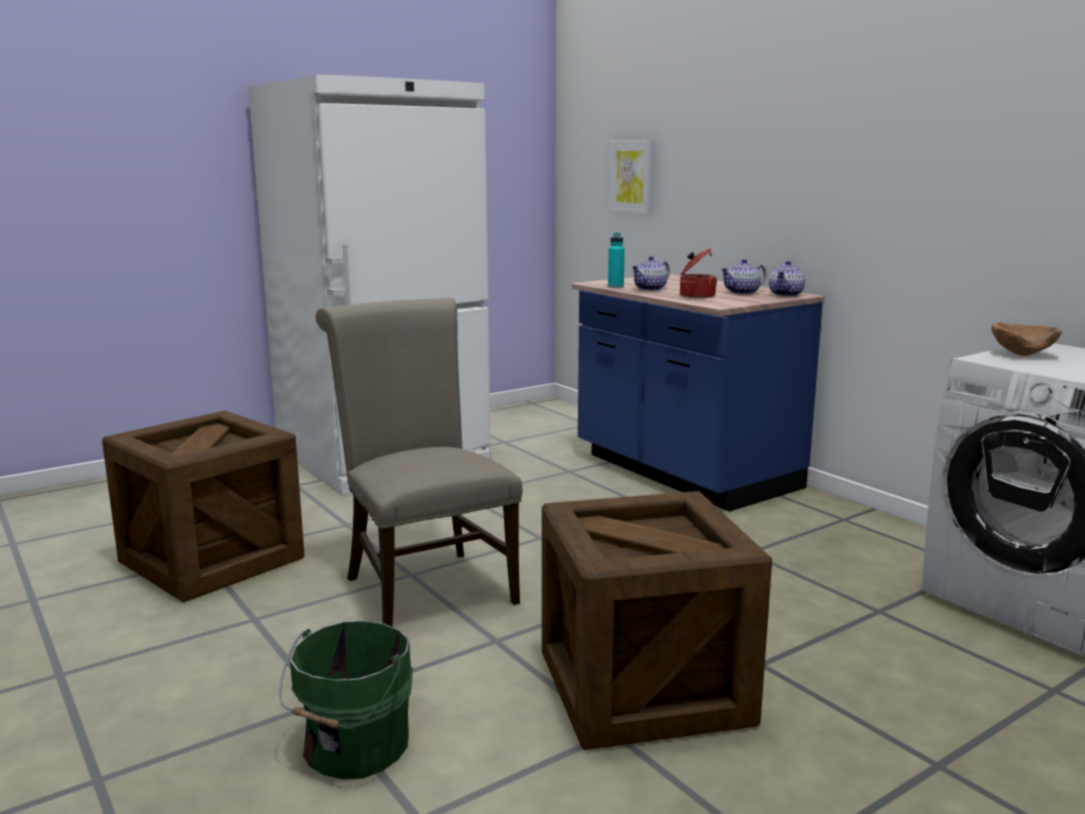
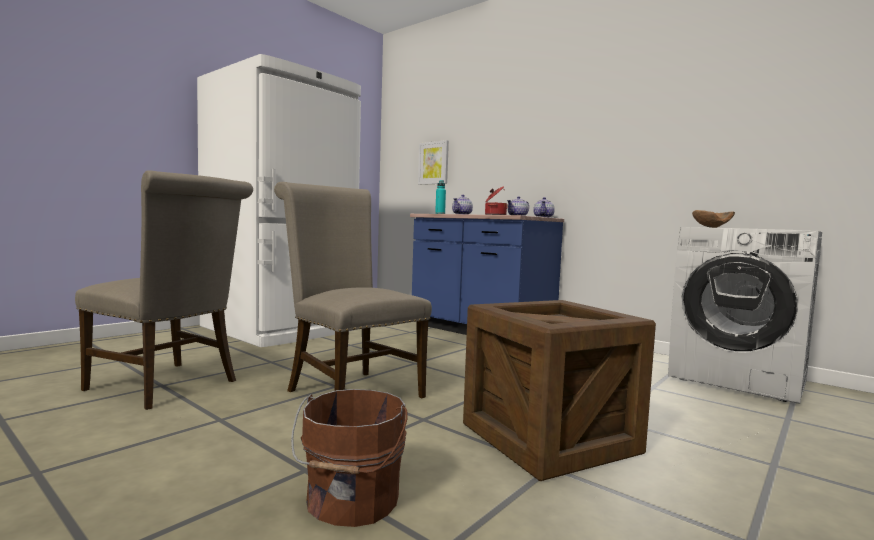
camera: 15 degrees left, 10 degrees down
(212, 560) = (169, 386): crate -> beige chair
(352, 748) = (351, 501): green bucket -> brown bucket

